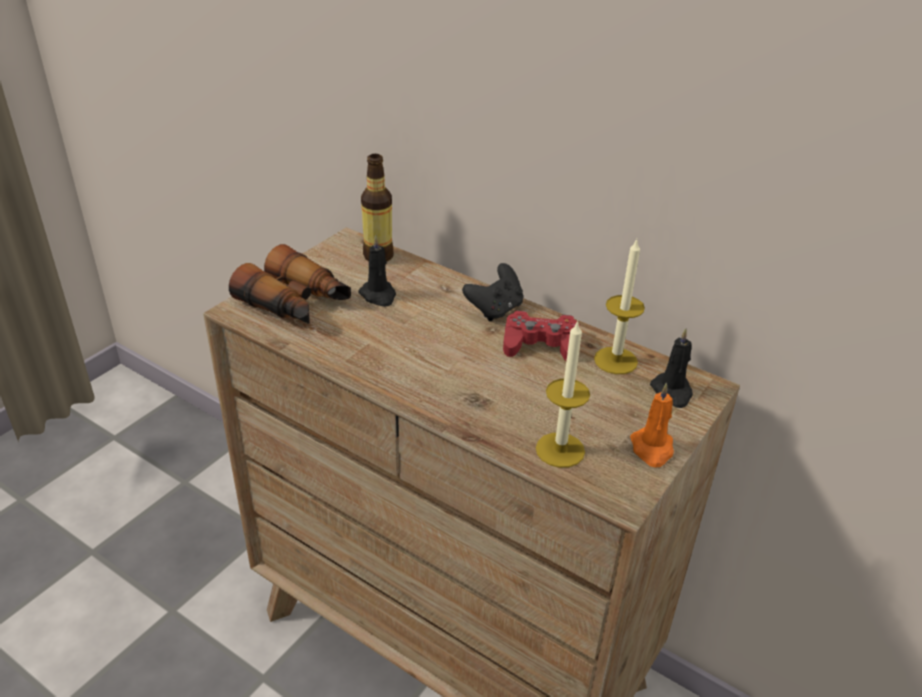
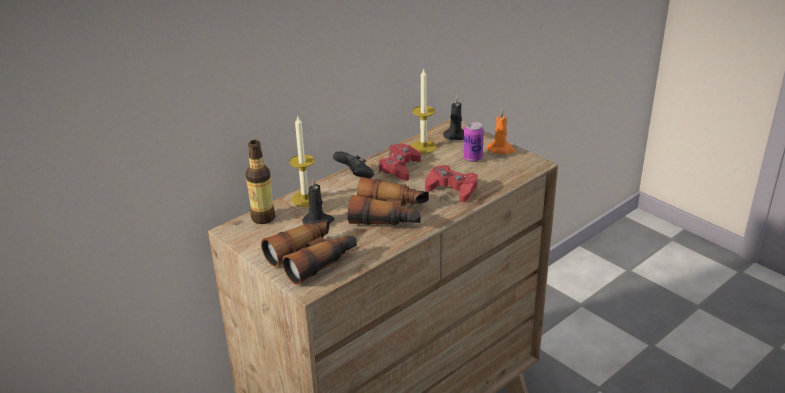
camera: 75 degrees left, 5 degrees down
(407, 351) = (390, 215): none -> binoculars
(498, 403) = (452, 189): none -> red game controller
(560, 450) = (497, 175): candle -> candle (305, 199)
(605, 417) = (472, 158): none -> can

